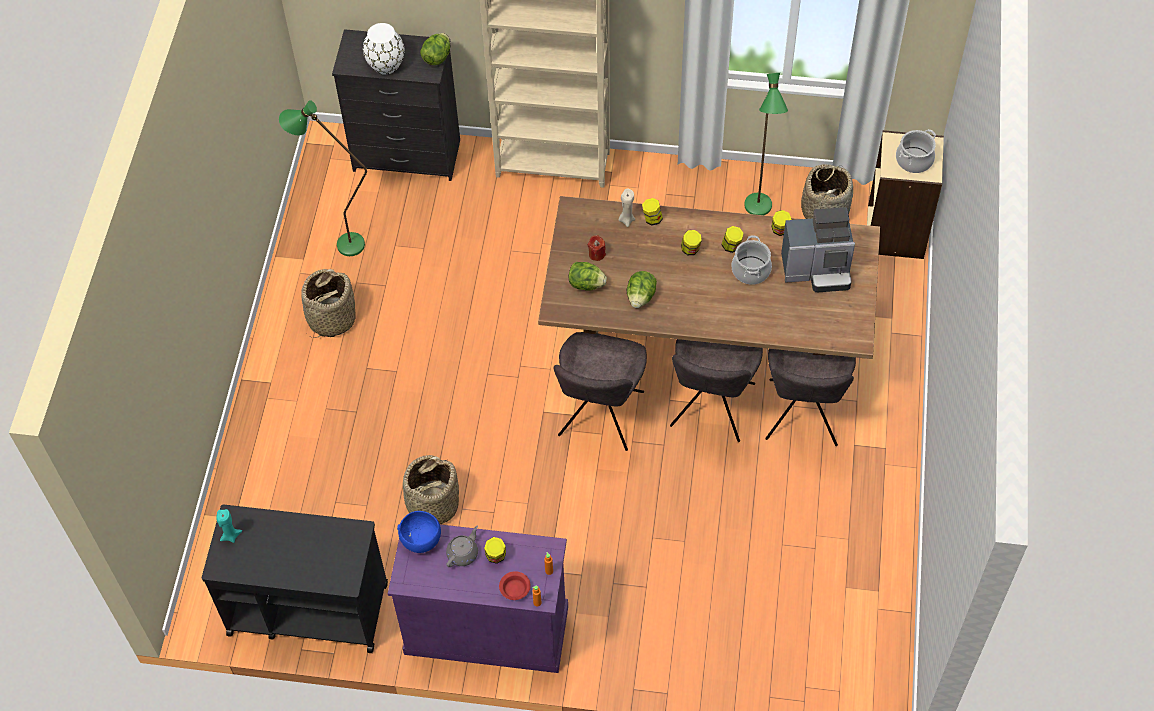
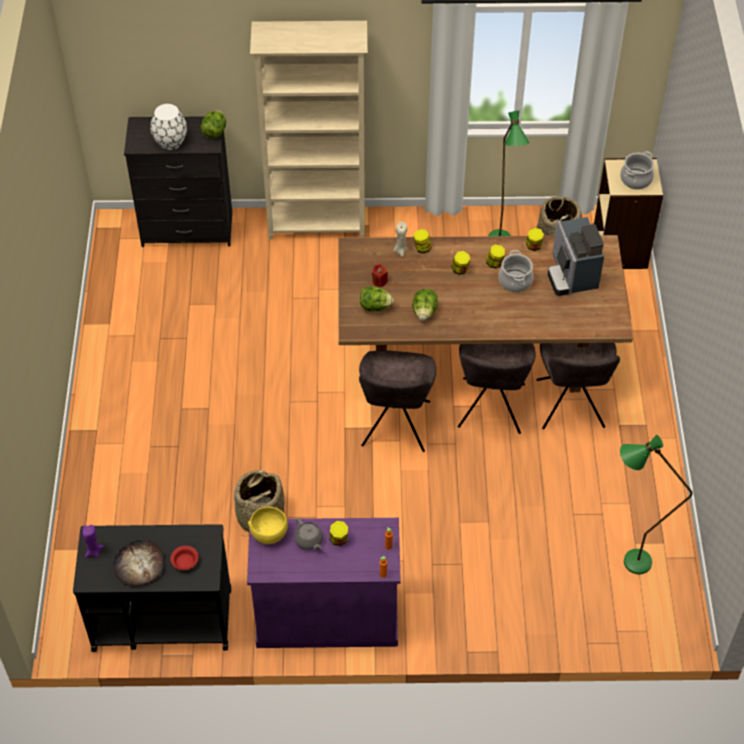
camera: 10 degrees left, 5 degrees down
(230, 535) = (94, 551): turquoise candle -> purple candle
(277, 557) = (139, 565): none -> bread
(331, 319) = (142, 371): basket -> none
(340, 244) = (140, 308): green floor lamp -> green floor lamp (626, 562)
(421, 540) = (269, 534): blue bowl -> yellow bowl
(463, 553) = (309, 541): grey teapot -> grey teapot turned 120 degrees clockwise
(515, 589) = (361, 566): red bowl -> red bowl (185, 562)
(817, 270) = (572, 275): coffee machine -> coffee machine turned 90 degrees clockwise

